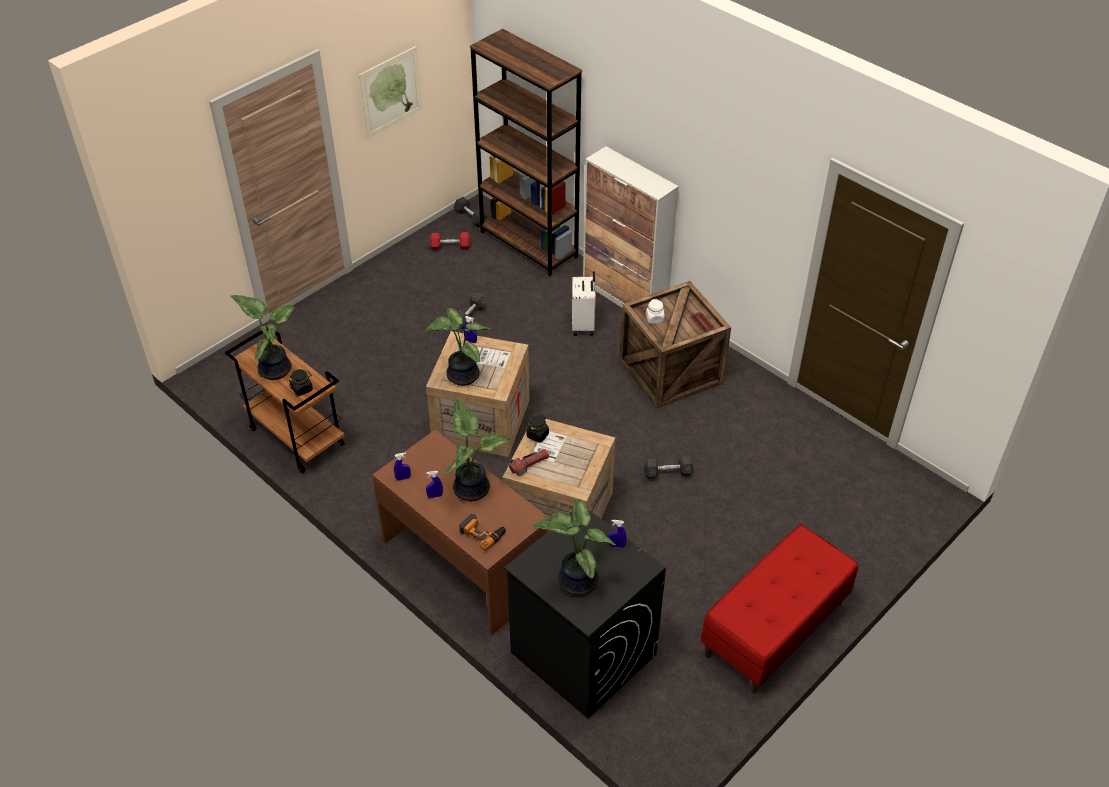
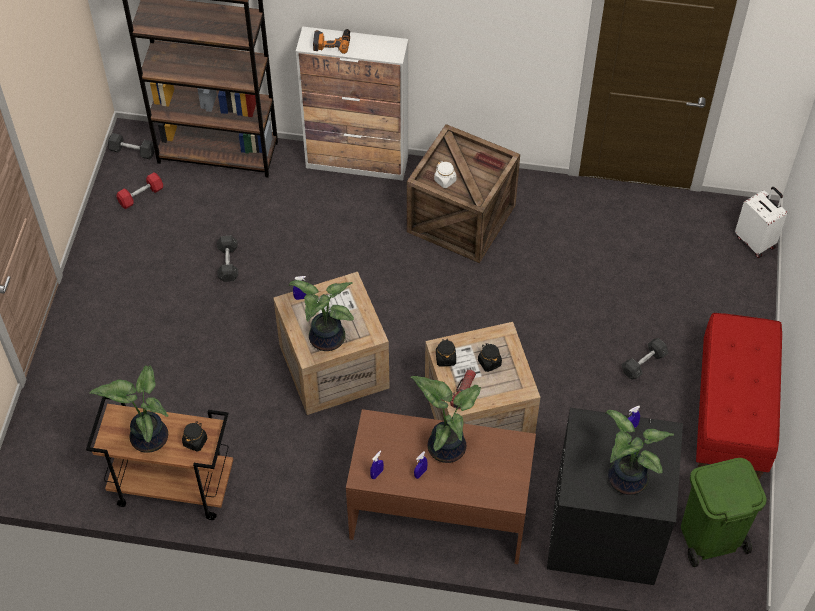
camera: 35 degrees left, 10 degrees up
(390, 92) = (46, 72): picture -> none
(482, 533) = (492, 483): power drill -> power drill (332, 42)
(569, 455) = (489, 362): none -> black jar
(584, 325) = (345, 213): white suitcase -> white suitcase (755, 241)
(667, 473) = (538, 322): grey dumbbell -> grey dumbbell (643, 363)
(669, 711) = (710, 537): none -> green trash can

